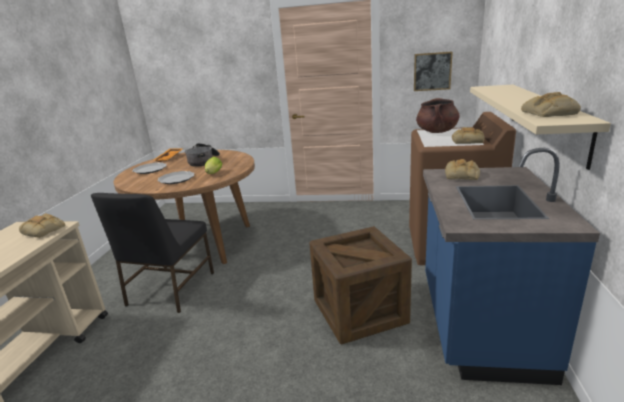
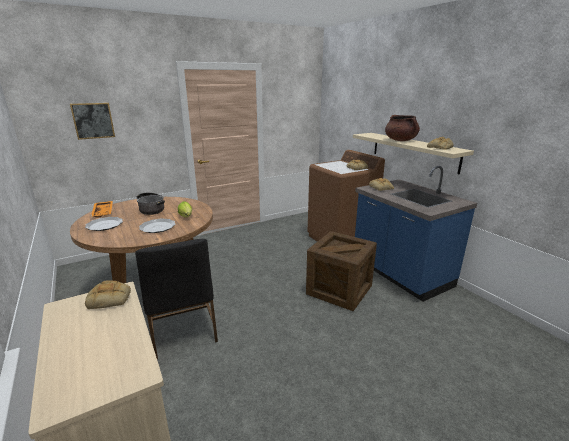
camera: 40 degrees left, 0 degrees up
(432, 71) = (295, 124): picture -> picture (93, 120)
(436, 131) = (328, 164): brown cooking pot -> brown cooking pot (400, 140)

